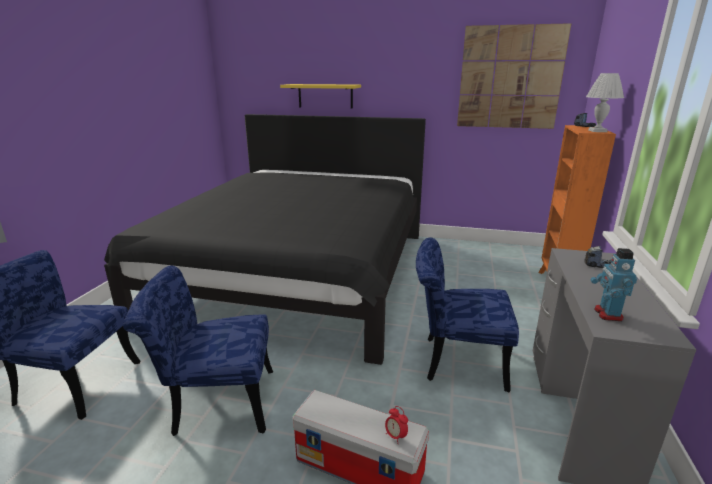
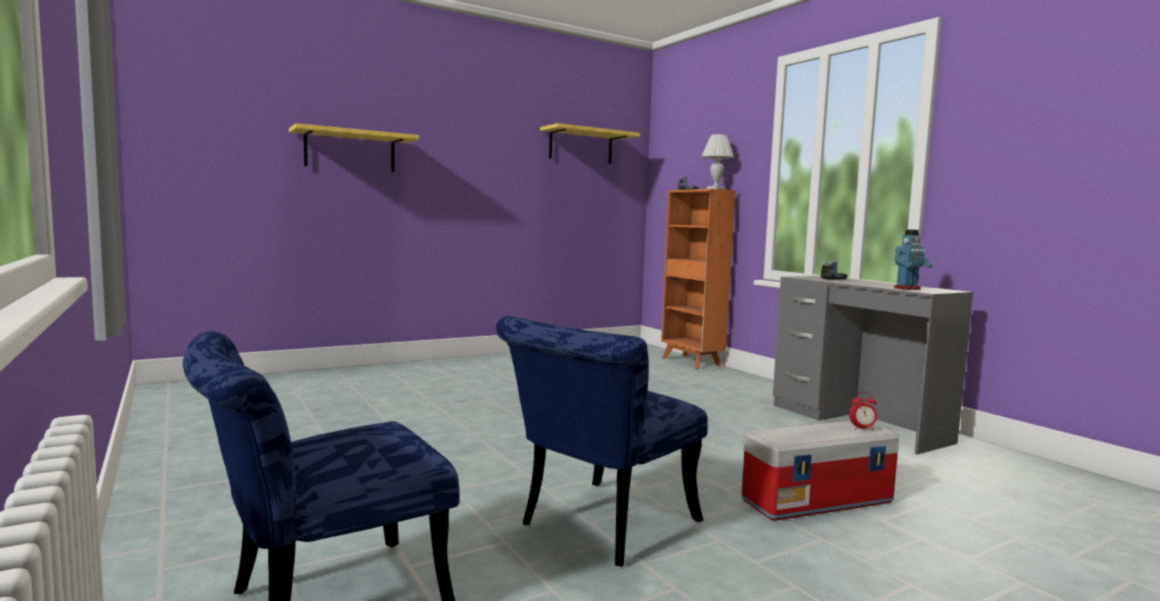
camera: 45 degrees left, 15 degrees down
(298, 272) = (413, 408): black bed -> none
(455, 361) = (730, 423): blue chair -> none
(510, 78) = (581, 146): picture -> yellow shelf
(607, 314) = (907, 289): toy robot -> toy robot turned 75 degrees counterclockwise

